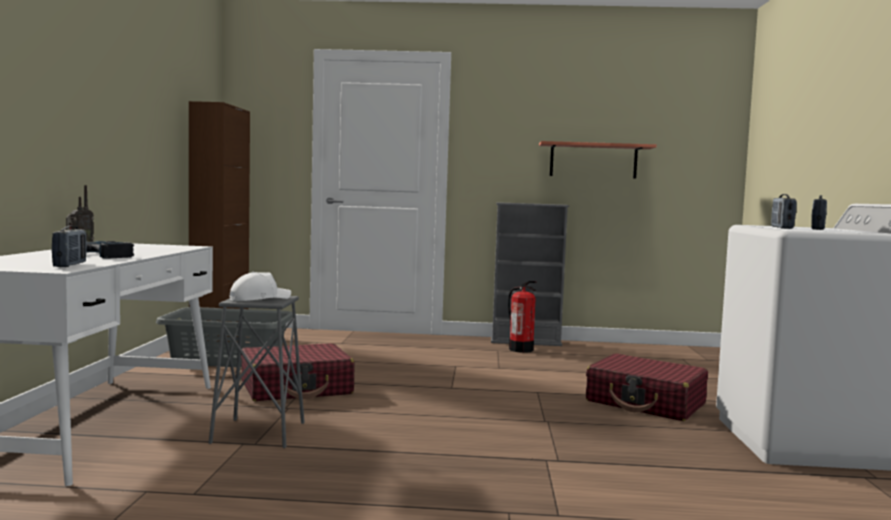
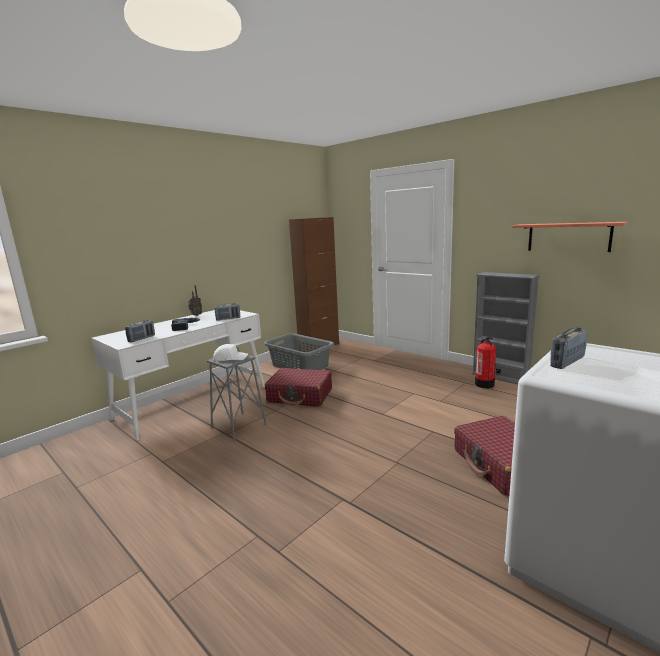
camera: 40 degrees right, 10 degrees up
(817, 229) = (606, 371): radio -> radio (228, 319)

